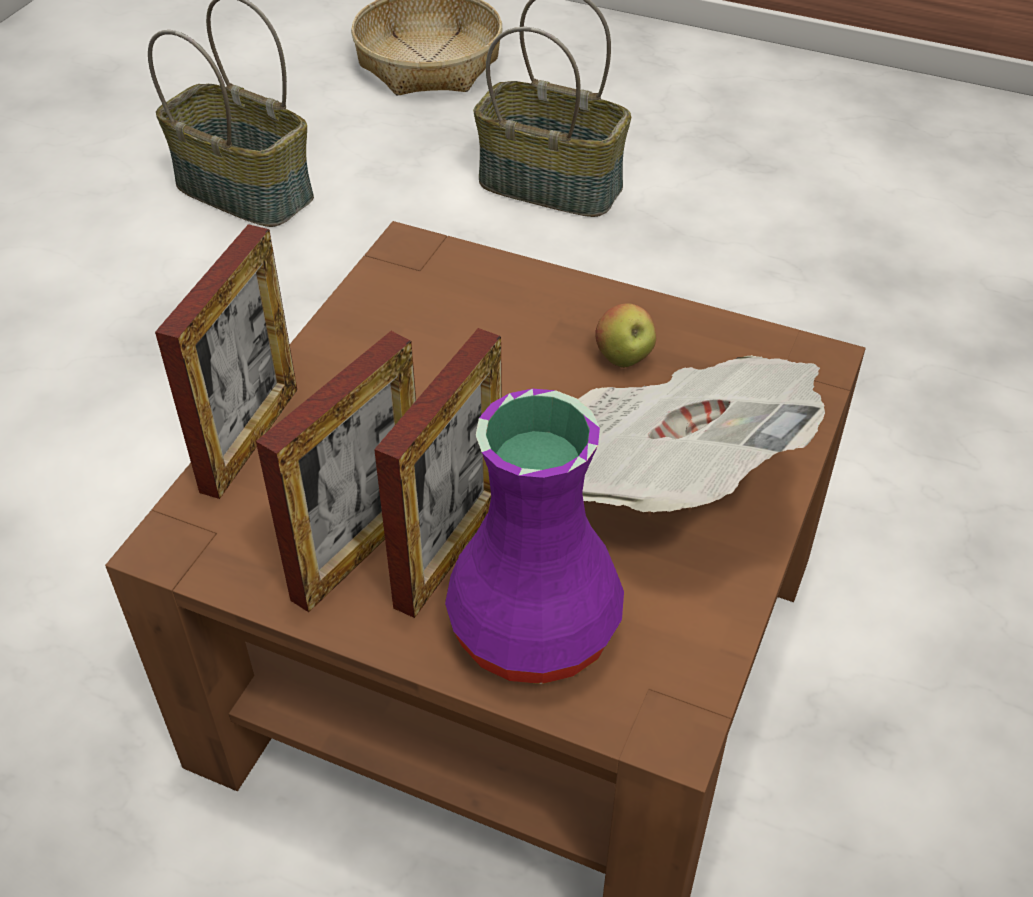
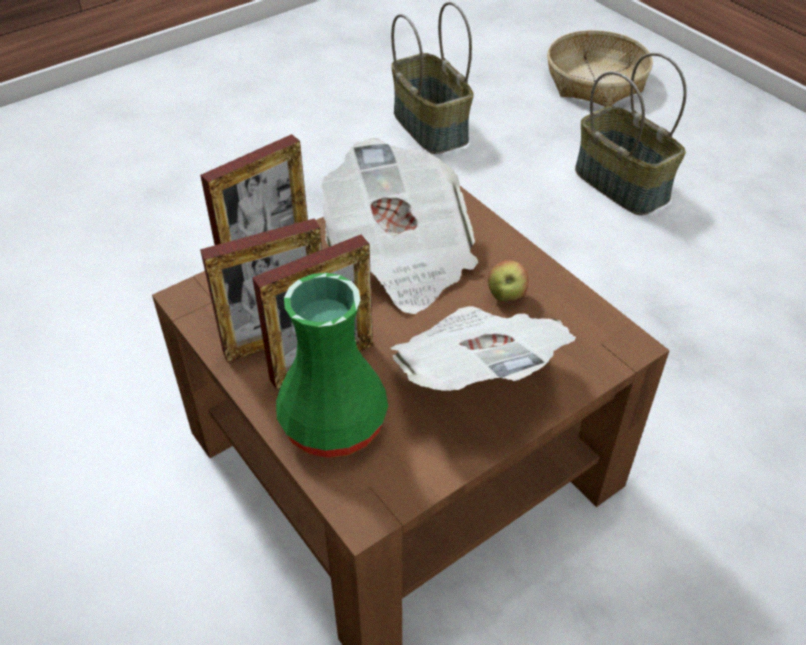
camera: 30 degrees right, 0 degrees up
(445, 361) = (400, 257): none -> newspaper
(538, 626) = (336, 424): purple vase -> green vase

